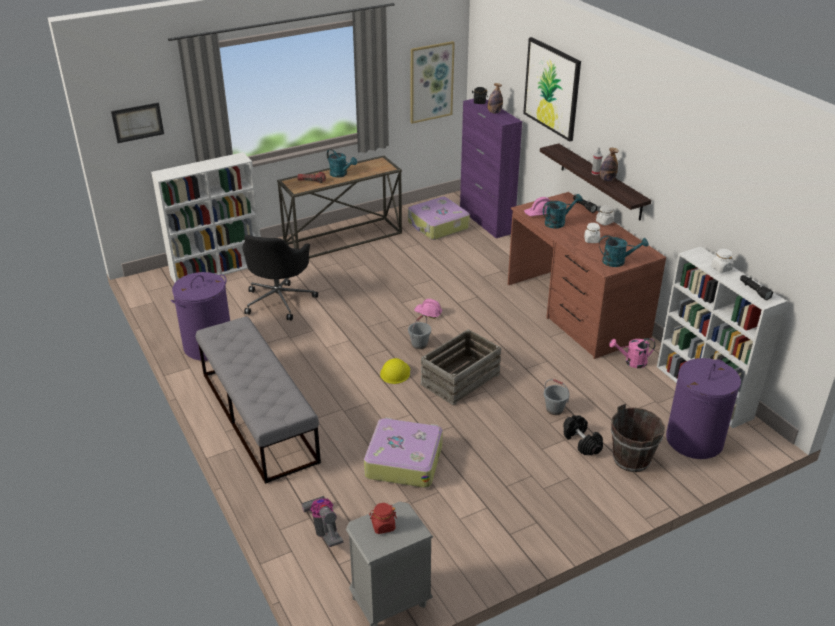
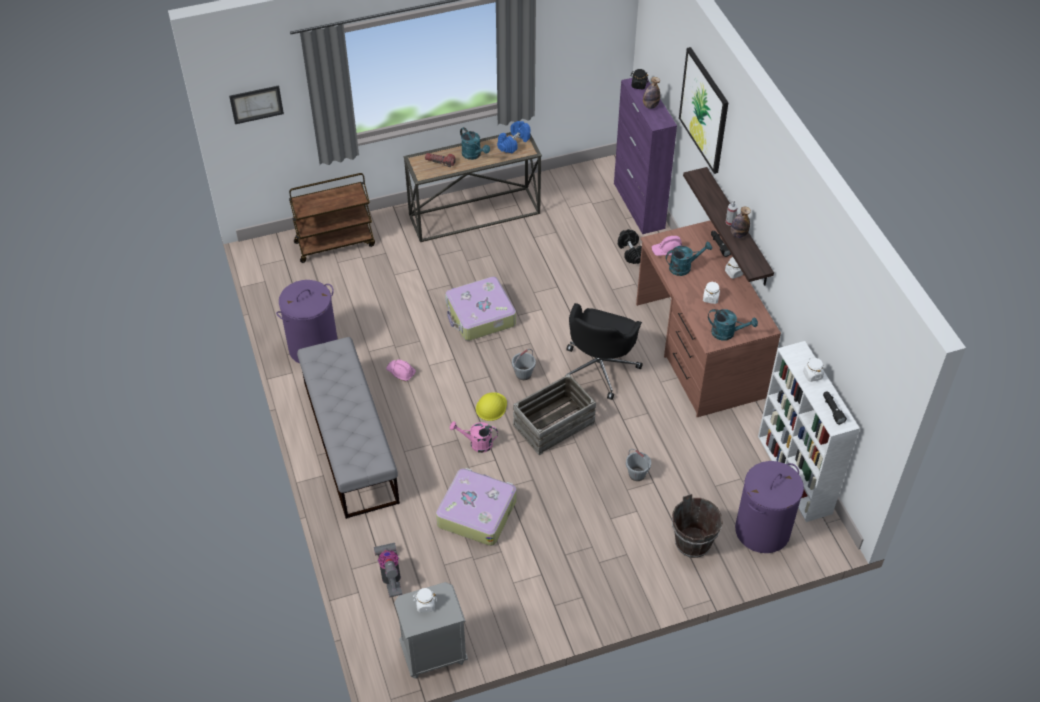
camera: 10 degrees right, 15 degrees up
(218, 269) = (335, 243): white bookcase -> brown cart
(279, 300) = (392, 295): black office chair -> black office chair (599, 367)
(374, 164) = (513, 143): none -> blue dumbbell
(383, 526) = (425, 605): red jar -> white jar
(428, 313) = (542, 333): pink hard hat -> pink hard hat (401, 372)
(431, 82) = (589, 49): picture -> none
(438, 226) = (582, 207): suitcase -> suitcase (480, 316)
(581, 442) = (651, 516): black dumbbell -> black dumbbell (631, 252)
(632, 362) = (734, 427): pink watering can -> pink watering can (476, 443)

